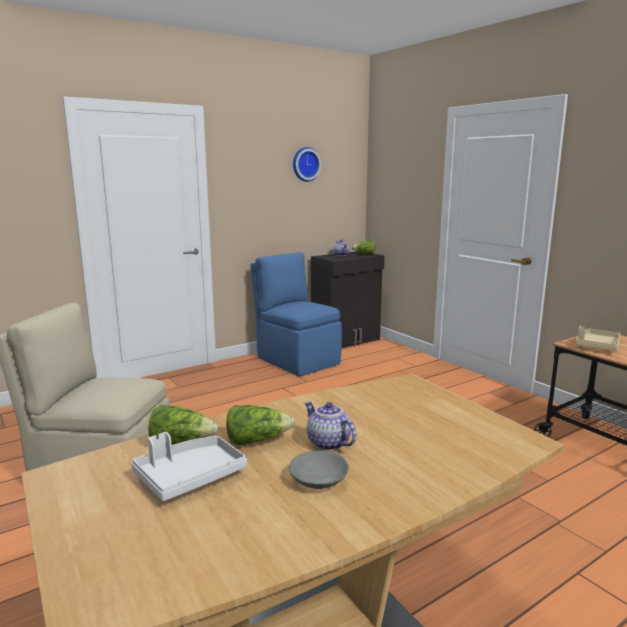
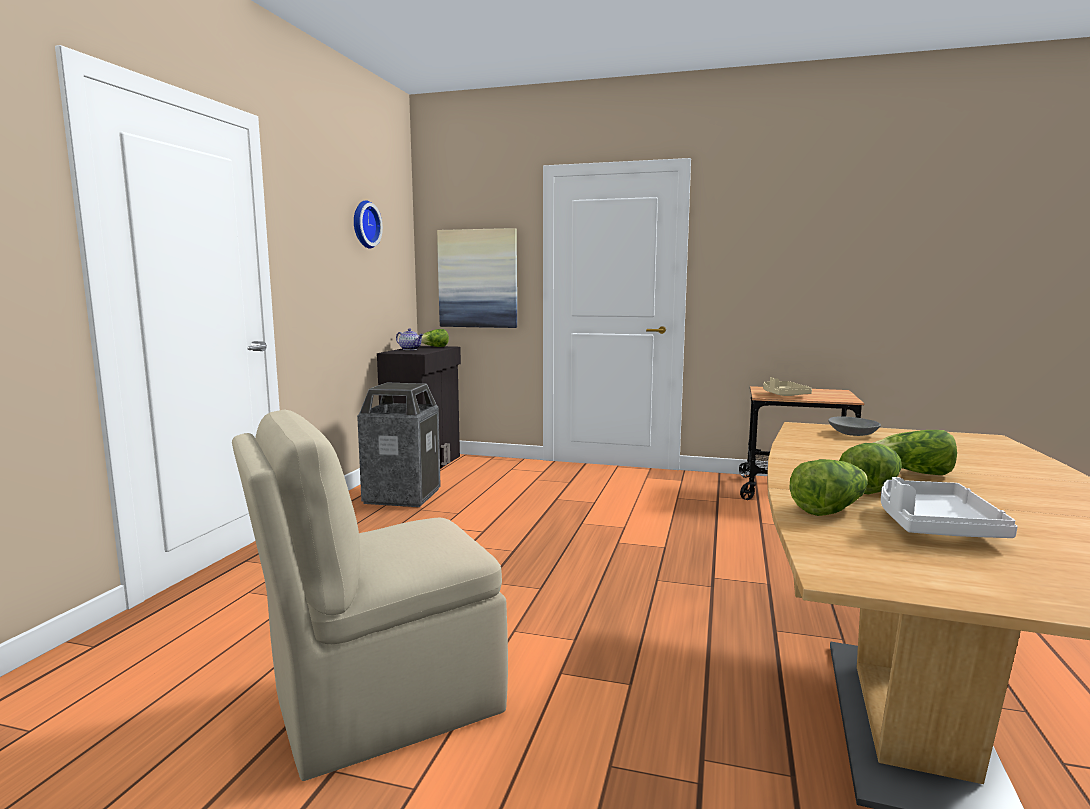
camera: 40 degrees left, 5 degrees down
(297, 360) = (402, 496): blue chair -> trash can
(318, 480) = (998, 493): grey bowl -> grey bowl (853, 434)
(327, 443) = (913, 473): teapot -> lettuce
(401, 202) = (478, 278): none -> picture

